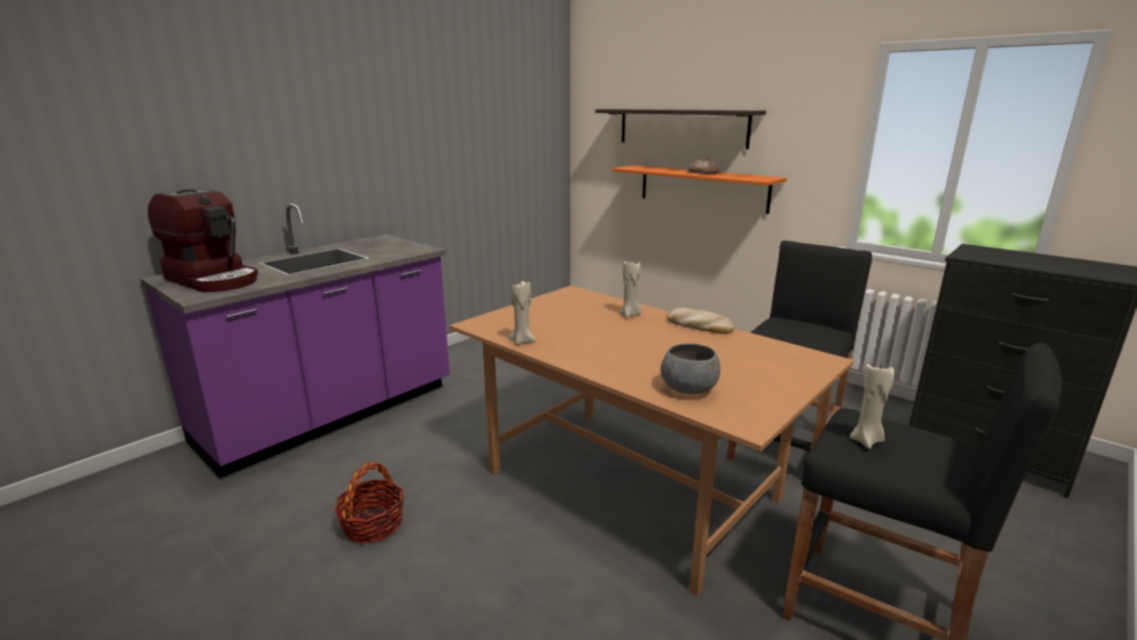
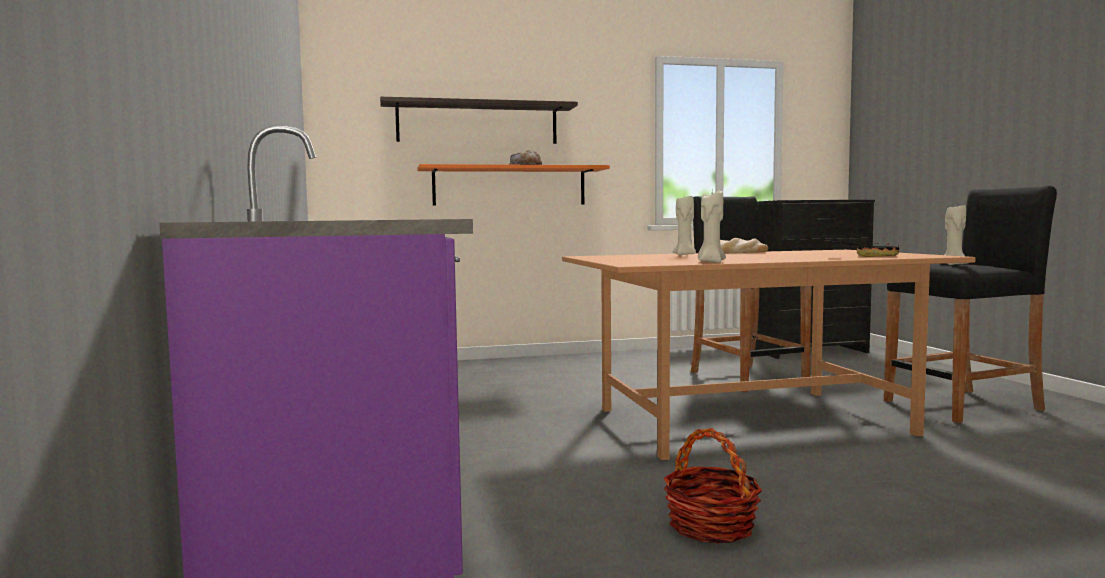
camera: 55 degrees left, 15 degrees down
(214, 279) = (329, 220): coffee machine -> none
(688, 388) = (870, 256): grey bowl -> frying pan

